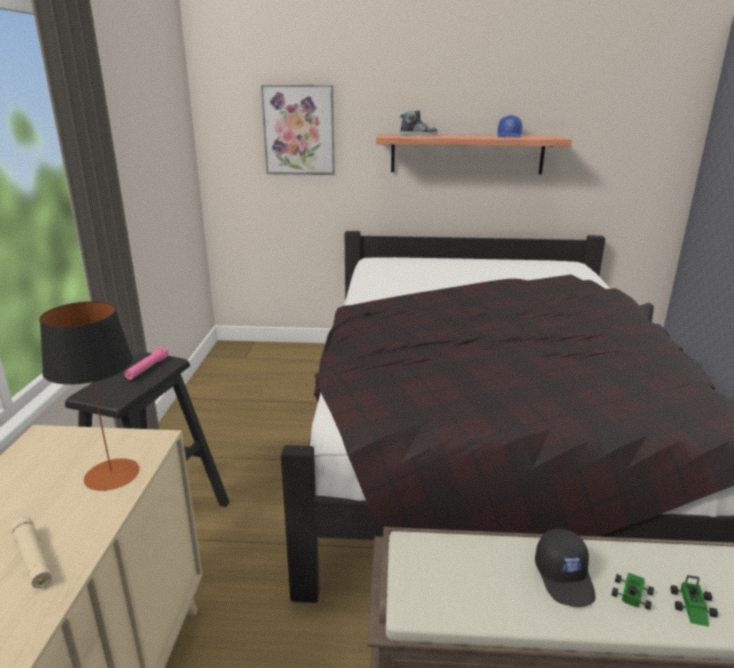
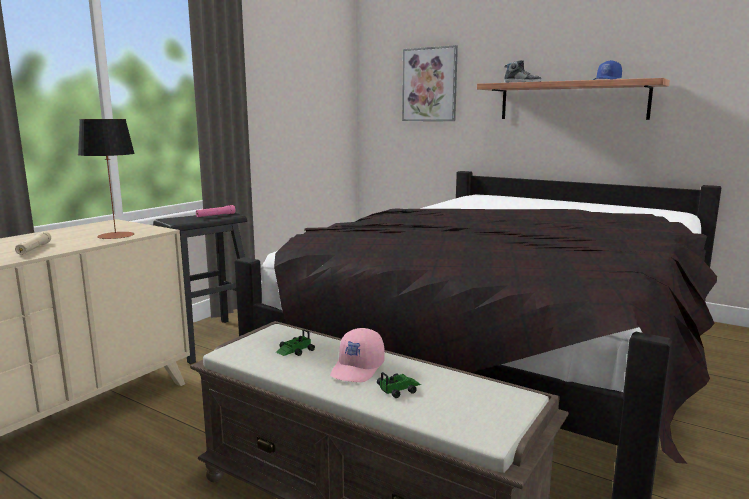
camera: 30 degrees right, 10 degrees down
(565, 577) = (358, 368): black cap -> pink cap
(693, 608) = (436, 408): toy car -> toy car (293, 350)

